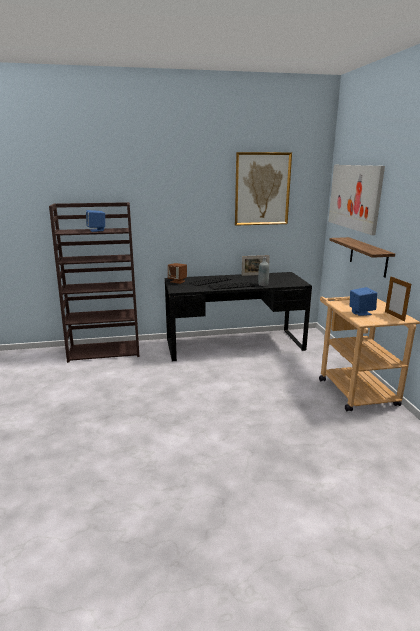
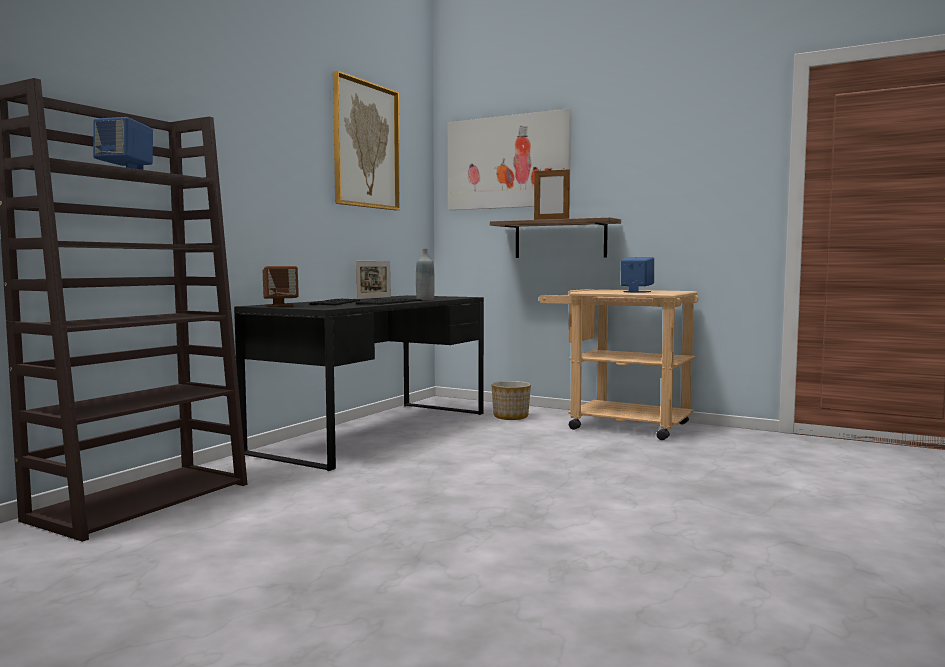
camera: 50 degrees left, 15 degrees down
(313, 358) = (511, 416): none -> planter
(394, 316) = (669, 291): picture frame -> picture frame (551, 219)

